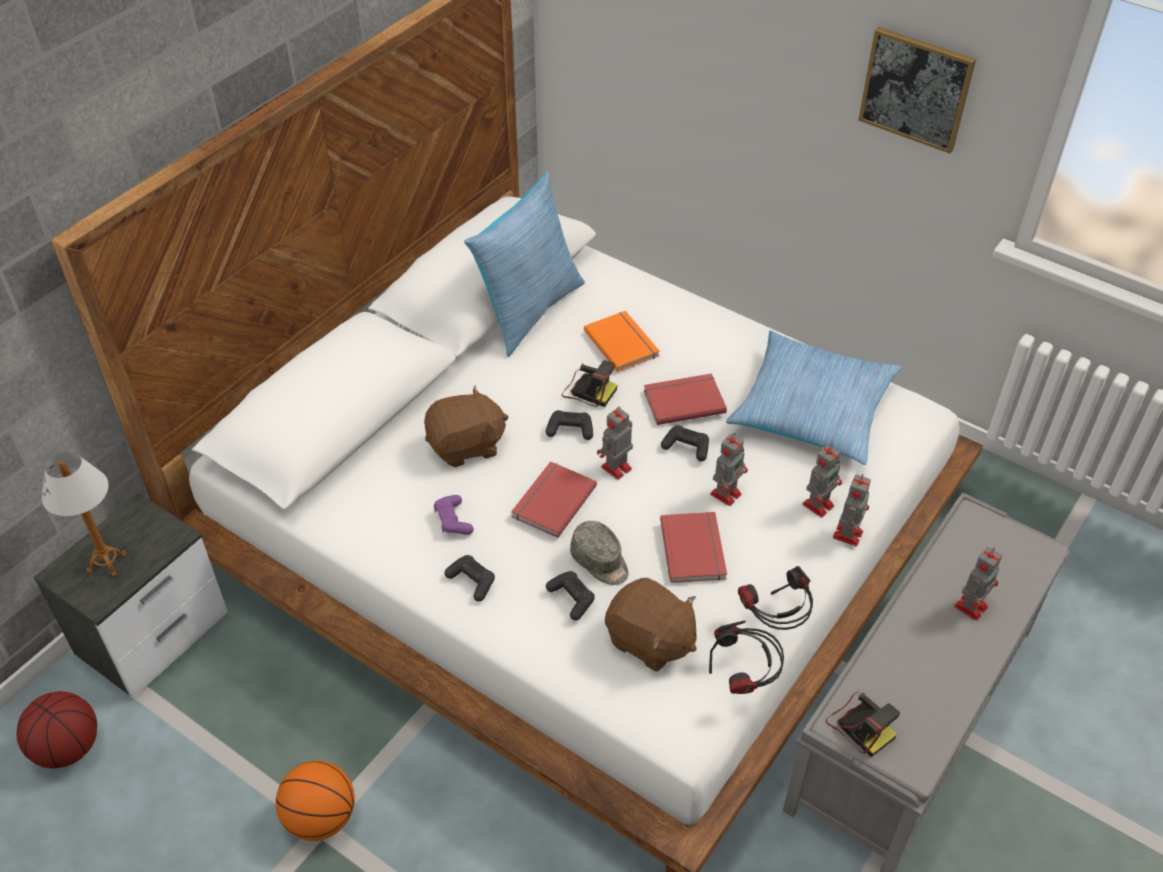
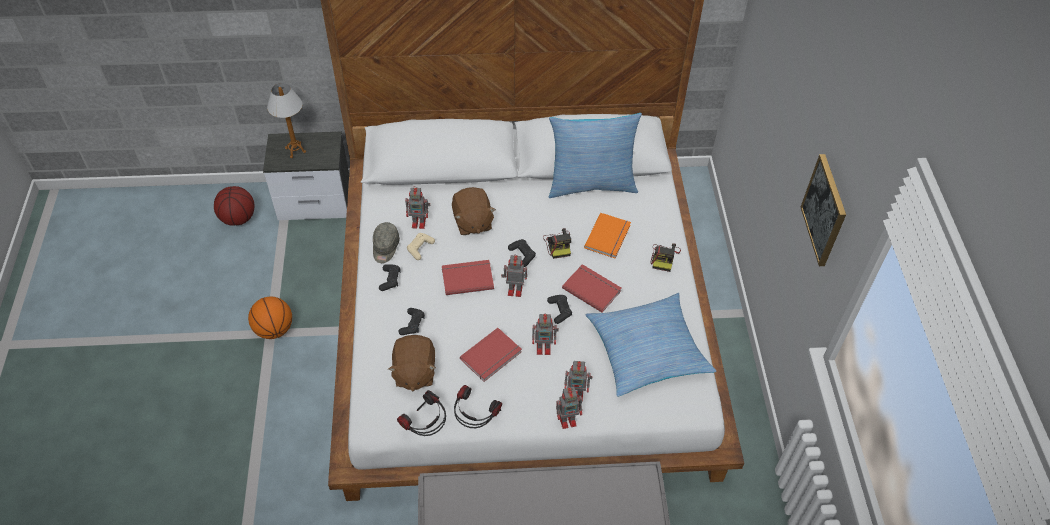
camera: 50 degrees right, 5 degrees up
(453, 520) = (420, 248): purple game controller -> beige game controller
(466, 446) = (472, 222): brown plush toy -> brown plush toy turned 45 degrees clockwise
(600, 561) = (445, 321): grey cap -> grey cap (385, 247)
(860, 725) = (444, 497): camera -> camera (664, 257)
(971, 605) = (574, 509): toy robot -> toy robot (419, 222)

